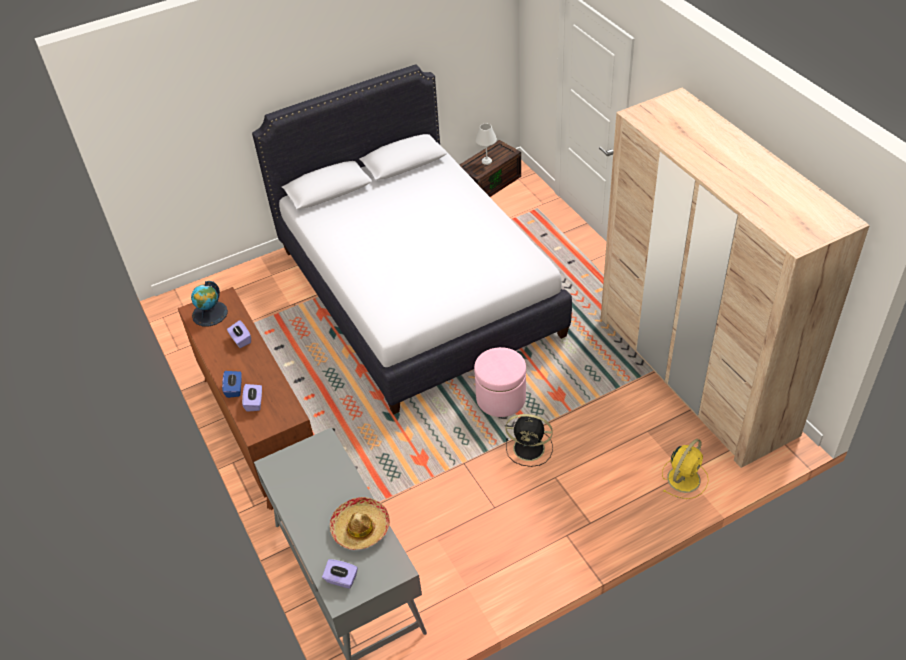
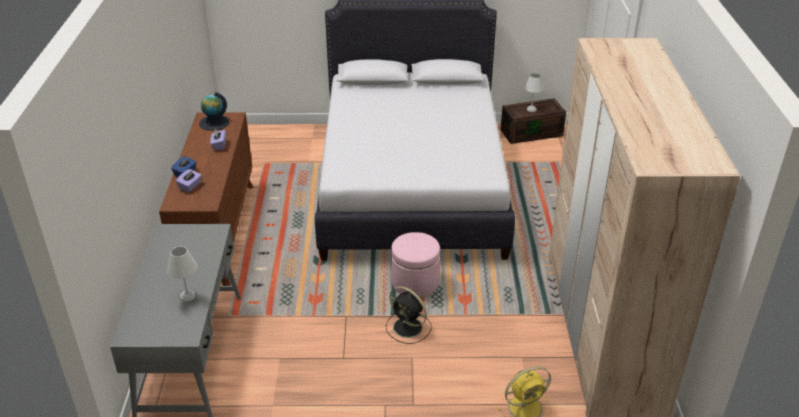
camera: 25 degrees right, 10 degrees down
(341, 579) = (141, 324): purple tissue box -> none
(360, 528) = (187, 297): hat -> white table lamp

